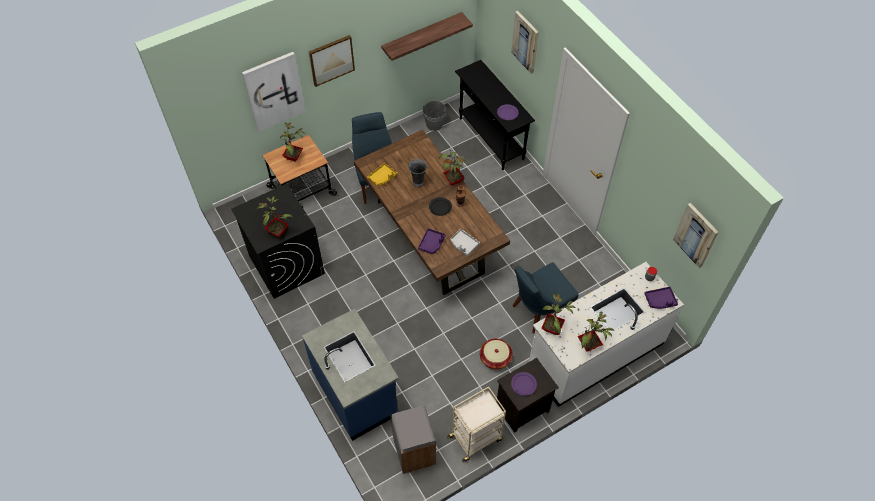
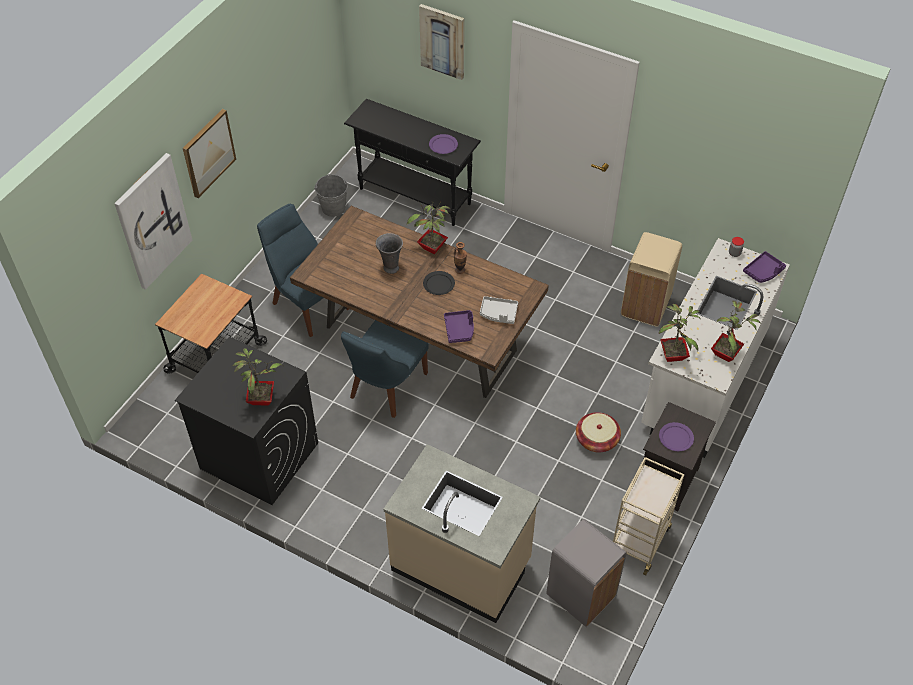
camera: 30 degrees left, 5 degrees down
(294, 157) = (202, 308): potted plant -> none
(356, 393) = (461, 565): blue counter -> beige counter
(382, 177) = (342, 281): yellow tray -> none
(422, 36) = (295, 87): shelf -> none
(539, 310) = (607, 362): blue chair -> blue chair (386, 387)
(593, 284) = (646, 306): none -> beige trash can
(696, 235) = (777, 172): picture -> none

